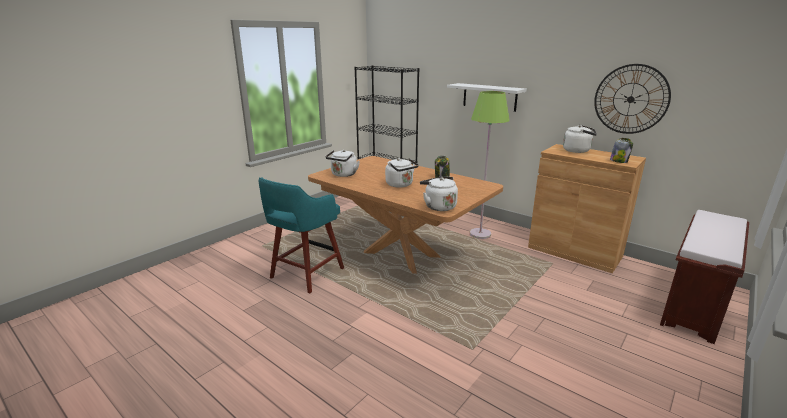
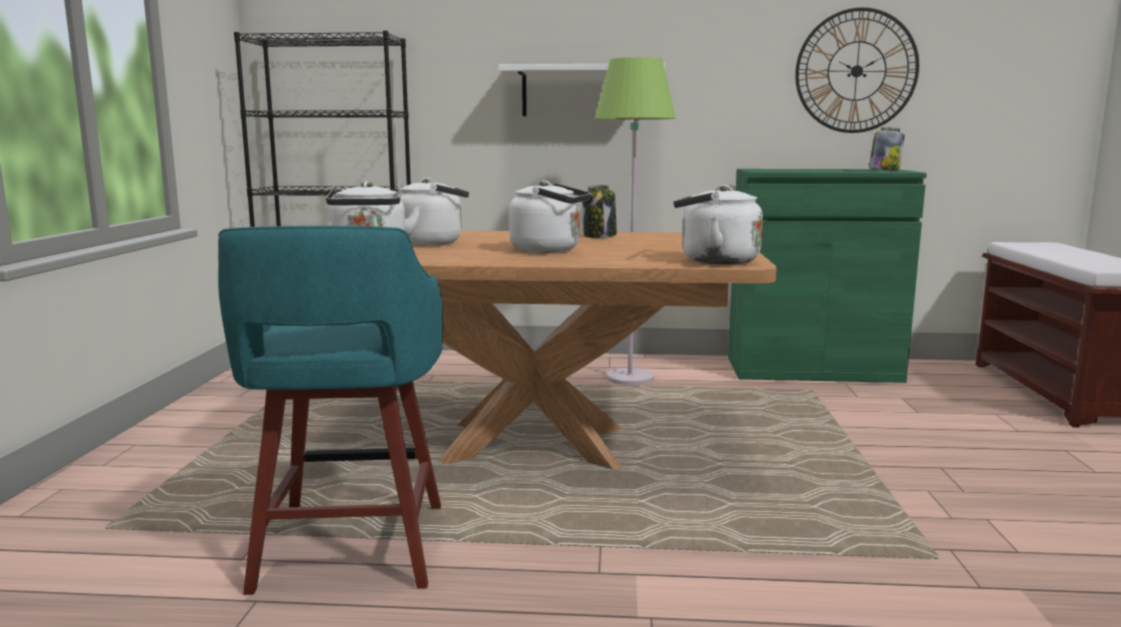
camera: 35 degrees left, 10 degrees down
(574, 252) = (812, 369): brown cabinet -> green cabinet
(578, 150) = (794, 169): white kettle -> white kettle (433, 243)

